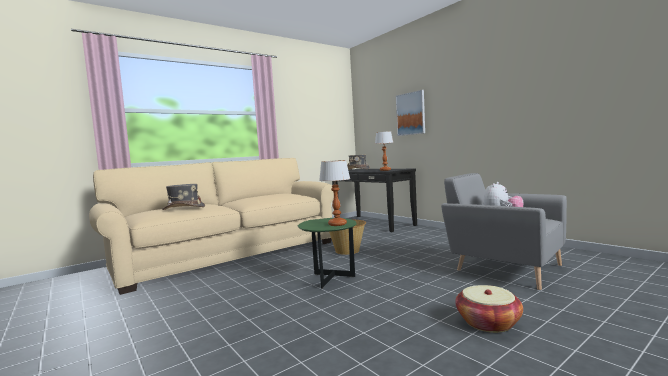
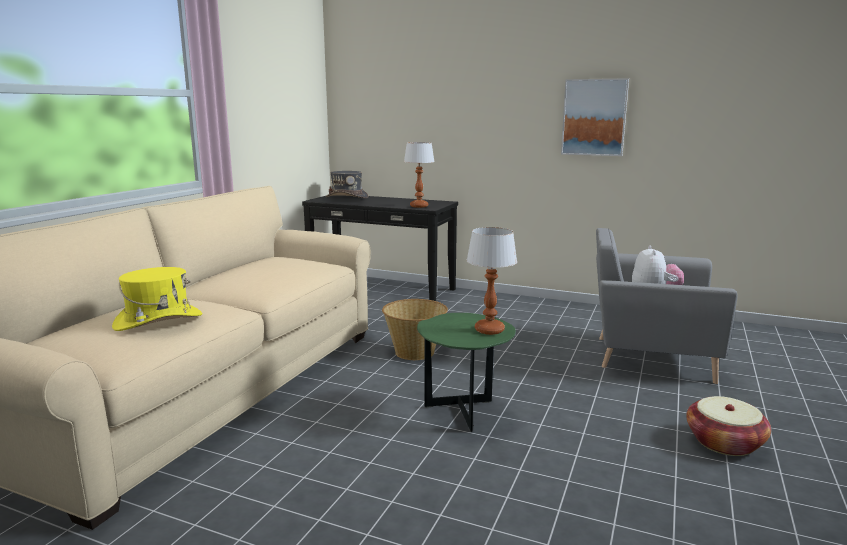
camera: 30 degrees left, 10 degrees up
(184, 208) = (158, 321): grey hat -> yellow hat
(411, 113) = (451, 111): picture -> picture (594, 117)

